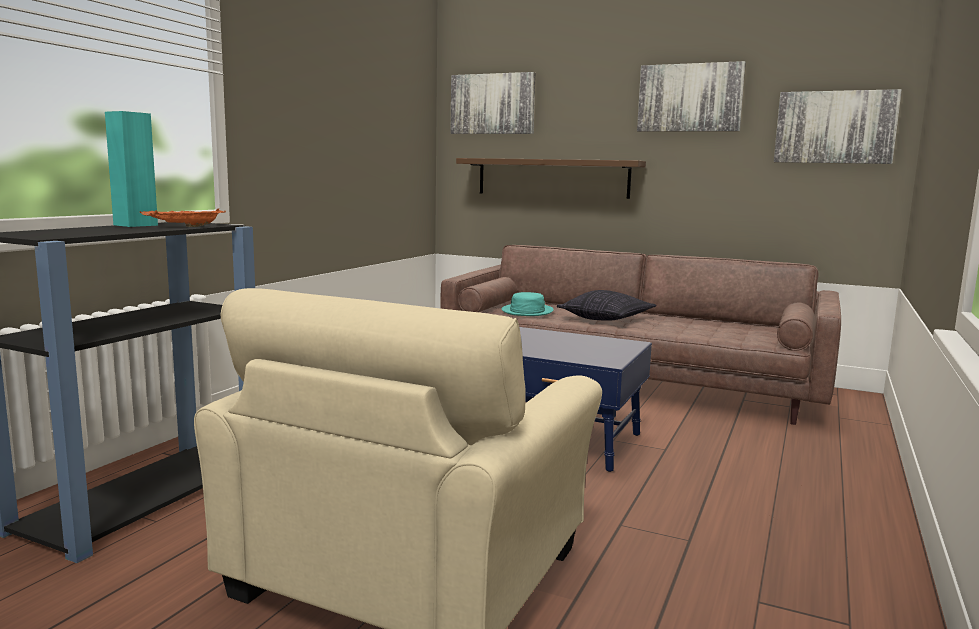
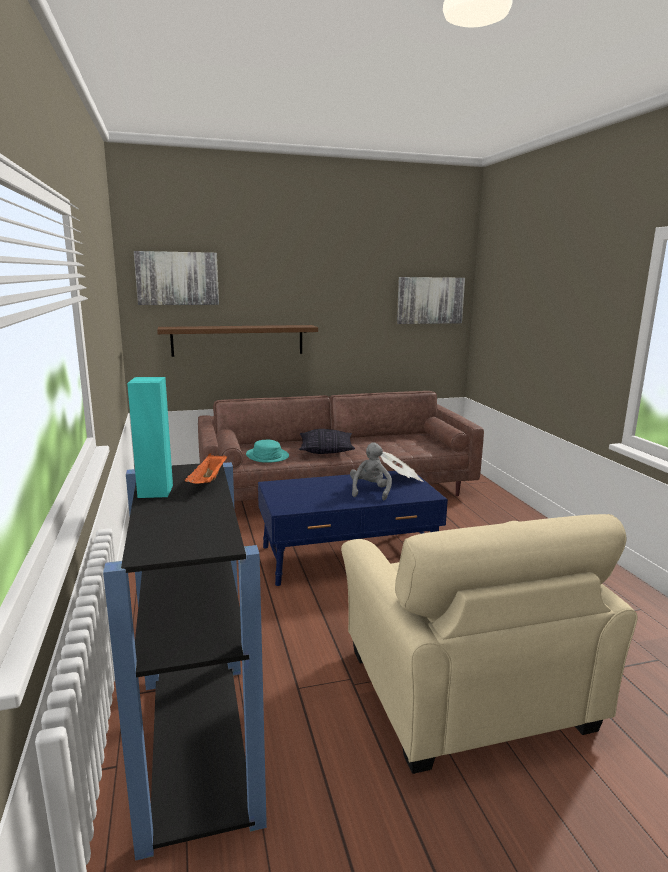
camera: 40 degrees left, 5 degrees up
(544, 345) = (370, 491): none -> grey plush toy
(610, 344) = (399, 478): none -> newspaper
(690, 98) = (341, 278): picture -> none

